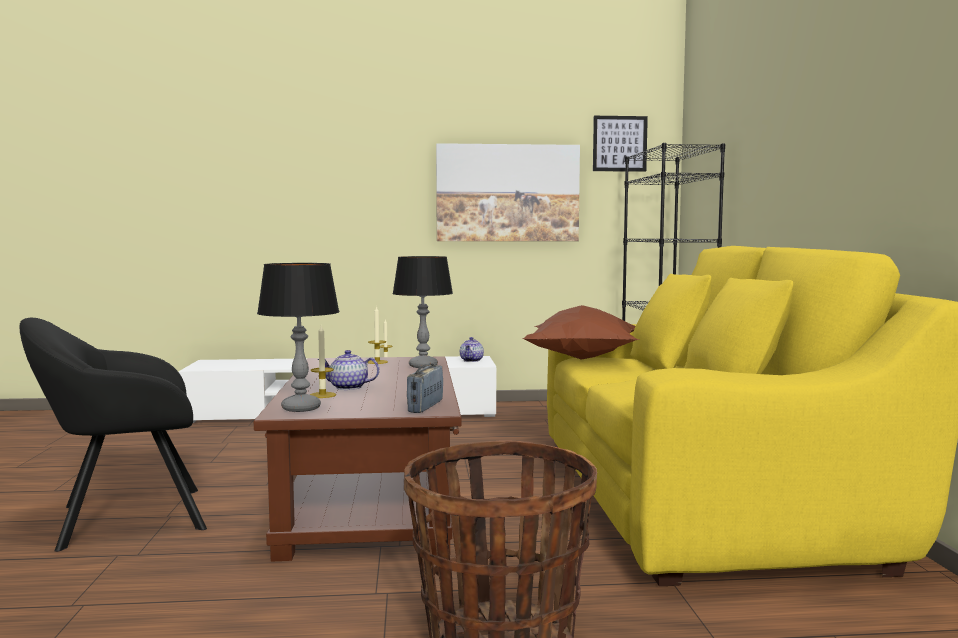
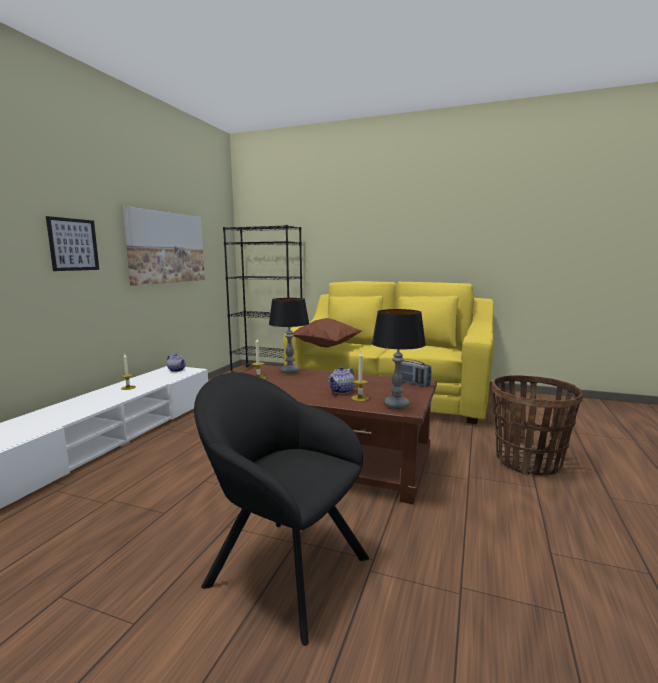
camera: 65 degrees left, 5 degrees up
(122, 518) = (281, 567): black armchair -> black armchair turned 120 degrees clockwise
(619, 143) = (213, 218): picture -> picture (73, 244)

